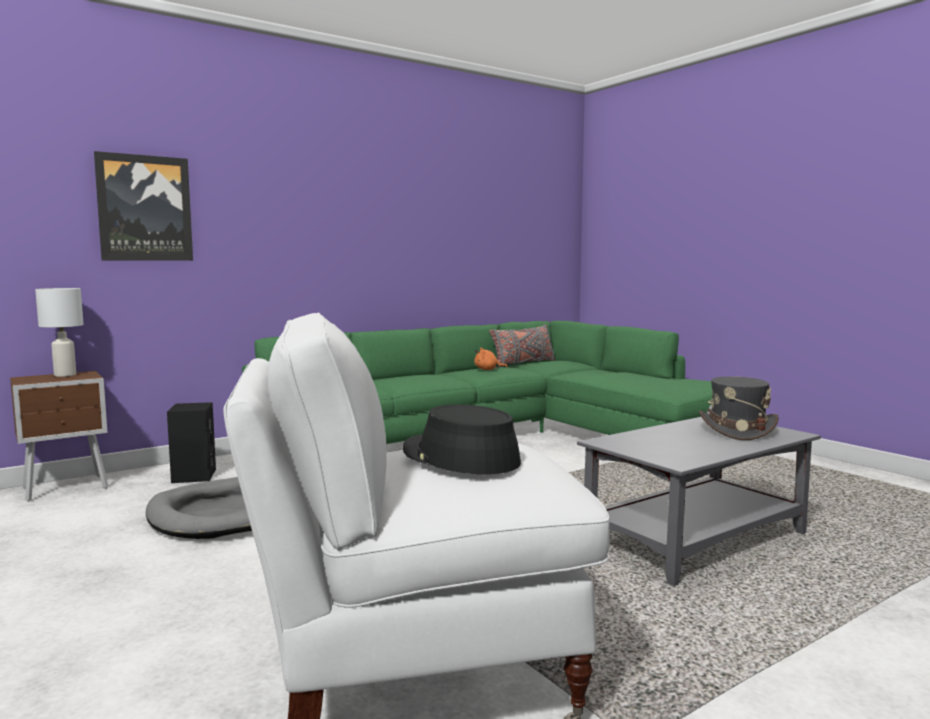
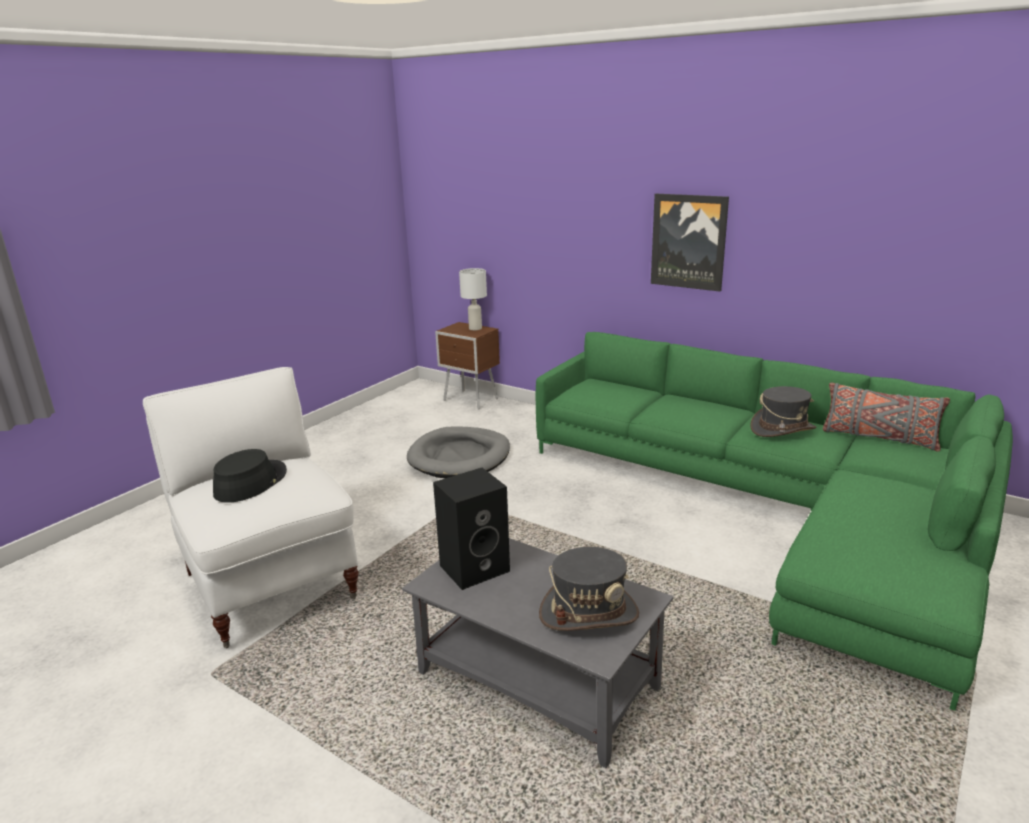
camera: 70 degrees right, 15 degrees up
(145, 208) = (531, 213): picture -> picture (688, 241)
(193, 475) = (522, 422): black speaker -> black speaker (475, 567)
(488, 369) = (782, 429): orange plush toy -> grey hat

